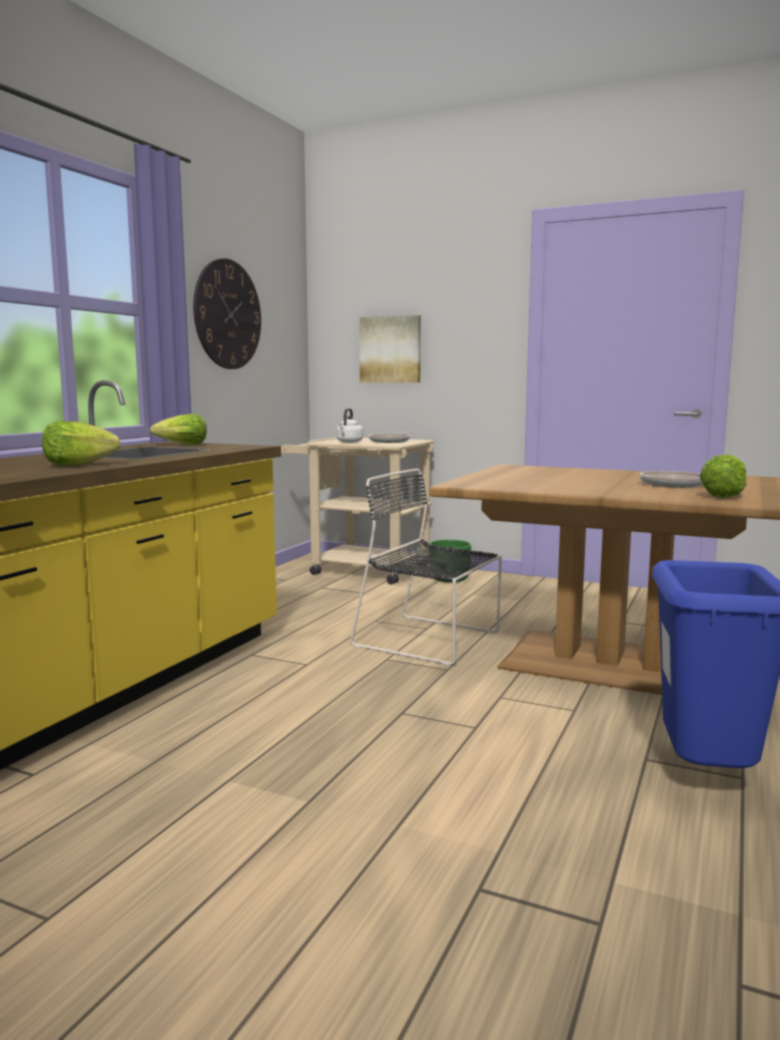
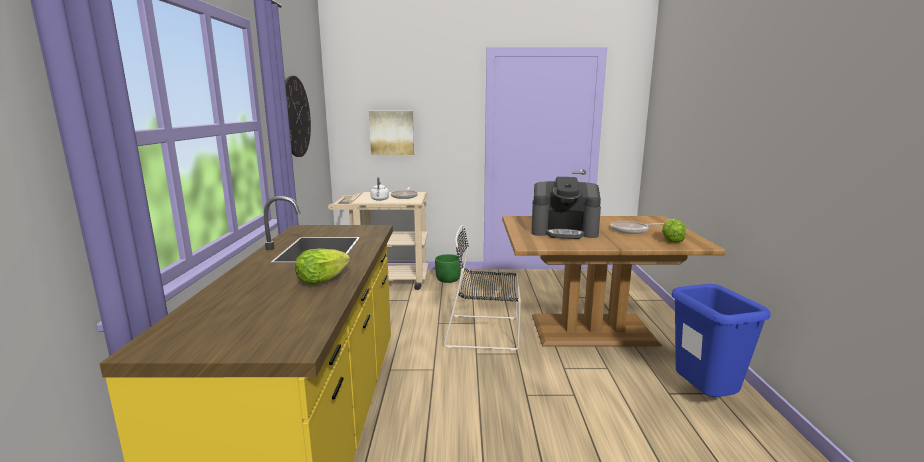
camera: 25 degrees left, 5 degrees up
(182, 444) = (319, 231): lettuce -> none
(554, 479) = (564, 231): none -> coffee machine

